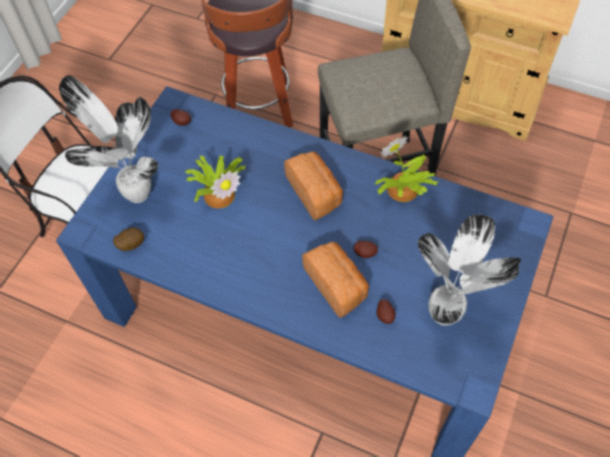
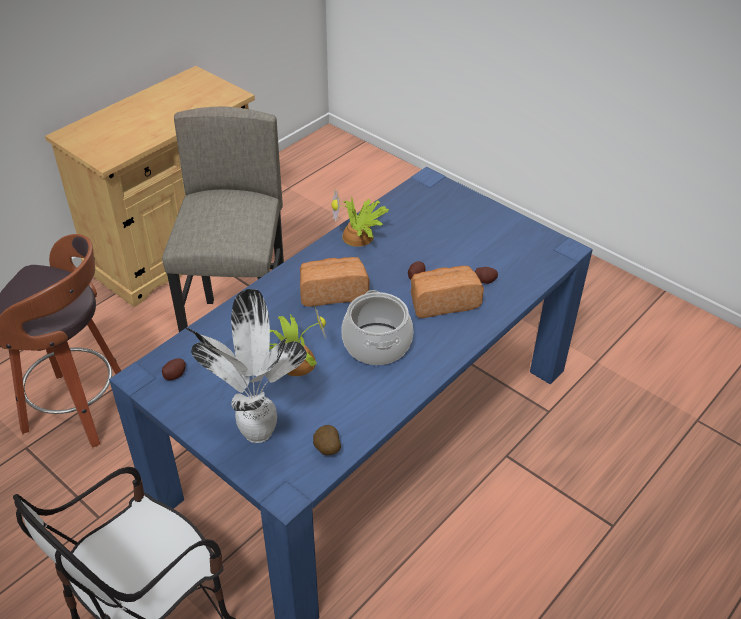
camera: 75 degrees left, 15 degrees down
(260, 245) = (376, 344): none -> cooking pot
(446, 316) = (498, 246): potted plant -> none

